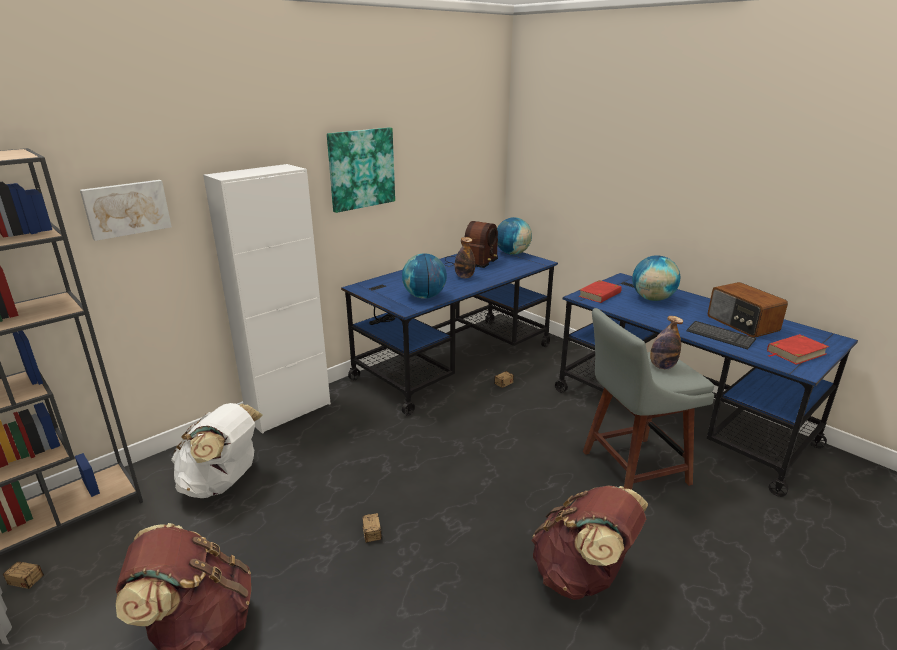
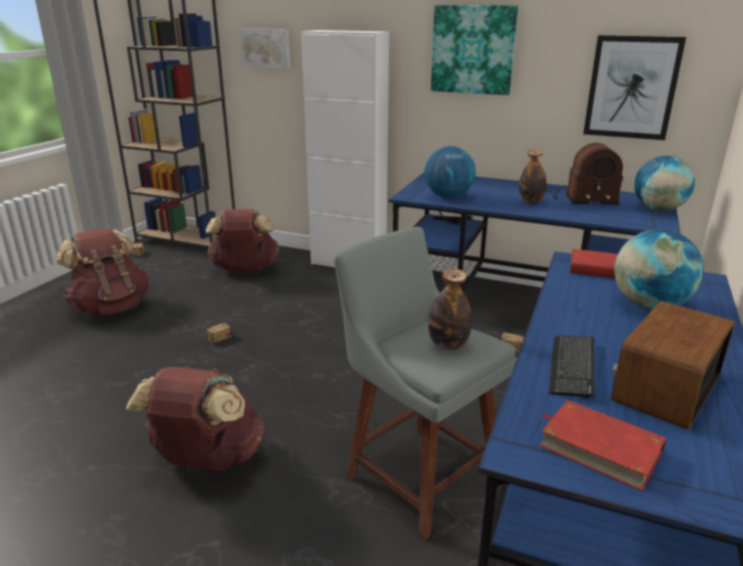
camera: 65 degrees right, 0 degrees up
(223, 483) = (245, 271): white backpack -> brown backpack
(461, 177) = (631, 87): none -> picture

